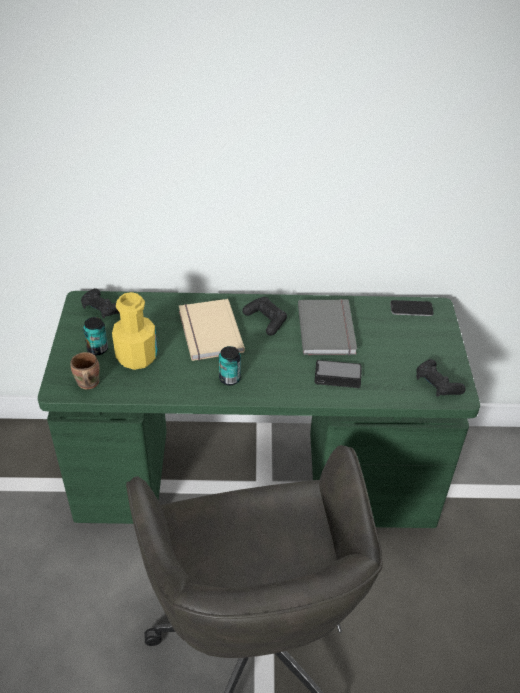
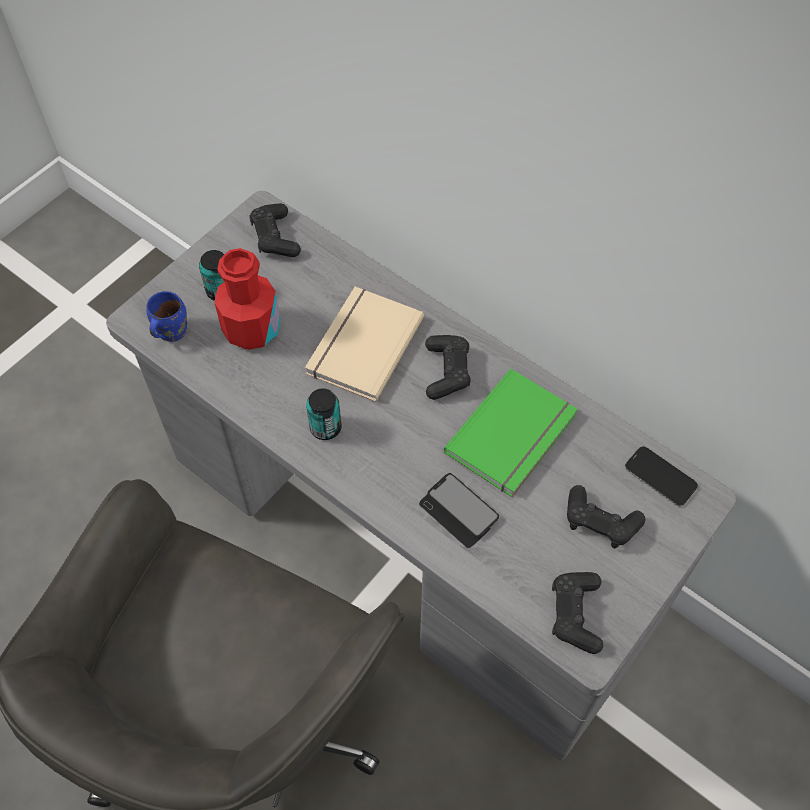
camera: 40 degrees right, 15 degrees up
(87, 384) = (169, 331): brown mug -> blue mug
(137, 357) = (252, 329): yellow bottle -> red bottle
(256, 479) = (406, 540): green desk -> grey desk
(328, 329) = (514, 435): grey book -> green book
(406, 341) = (600, 522): none -> black game controller

